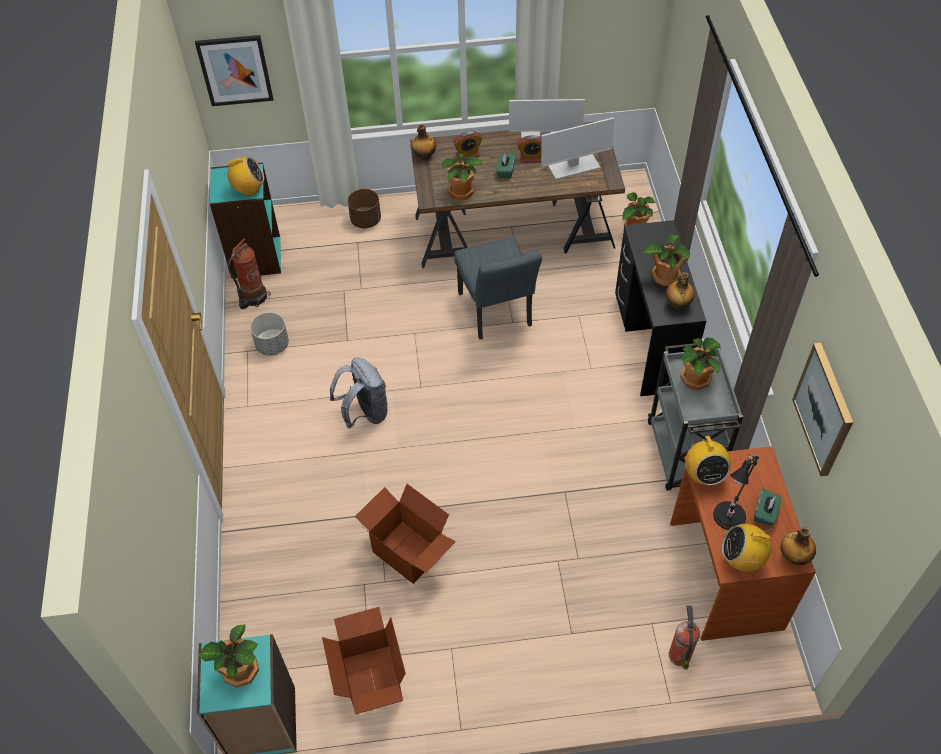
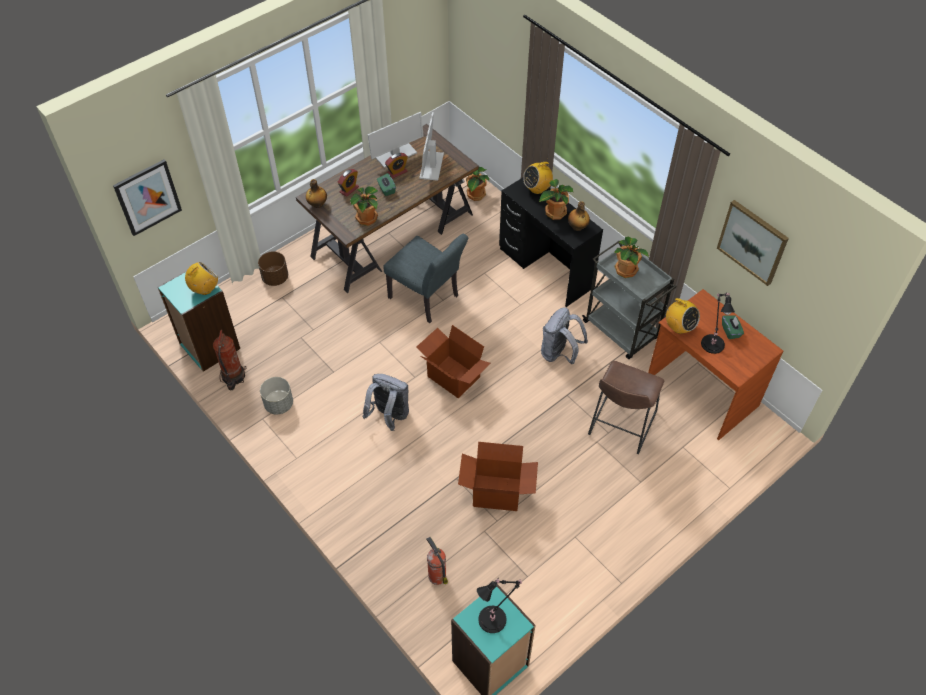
camera: 35 degrees left, 0 degrees up
(240, 669) = (494, 618): potted plant -> black table lamp
(371, 680) = (540, 589): cardboard box -> cardboard box (453, 377)
(573, 167) = (431, 165): monitor -> monitor turned 150 degrees clockwise
(592, 443) = (559, 353): none -> grey backpack
(597, 559) = (620, 426): none -> brown stool
(679, 654) = (712, 456): fire extinguisher -> fire extinguisher (436, 575)
(742, 559) = (739, 366): radio -> radio (537, 189)
(794, 556) = (765, 348): bottle -> none

